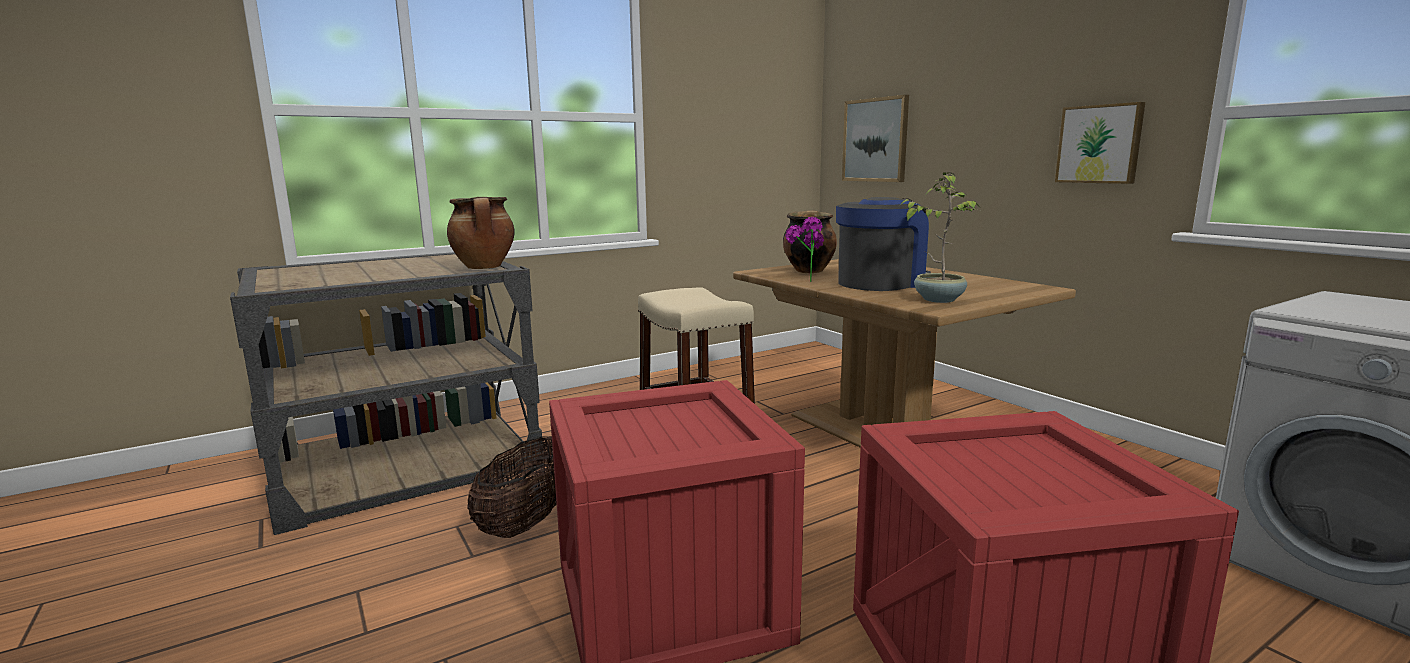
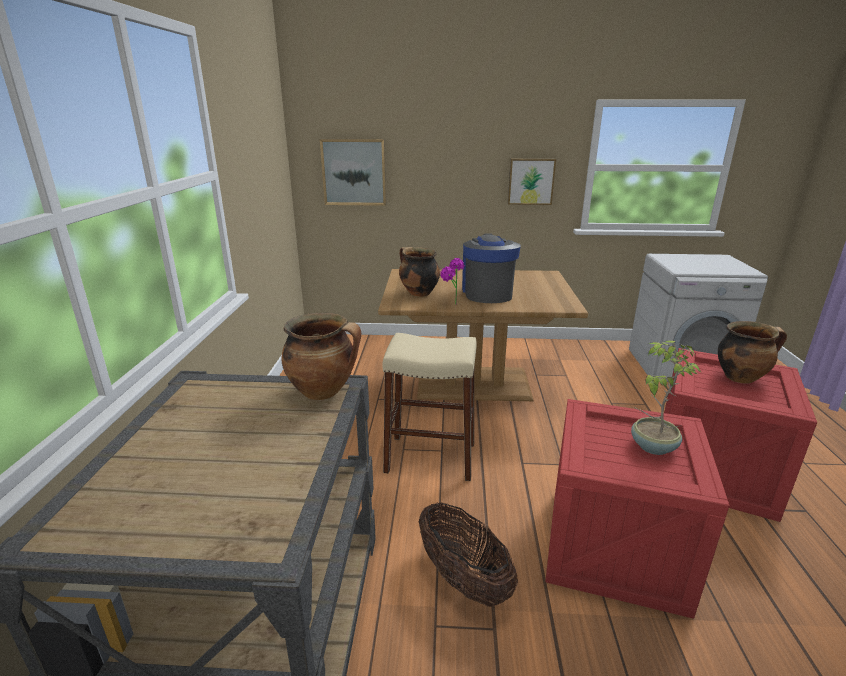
camera: 55 degrees left, 10 degrees up
(938, 299) = (549, 298): potted plant -> potted plant (652, 446)
(1063, 472) = (740, 377): none -> cooking pot

